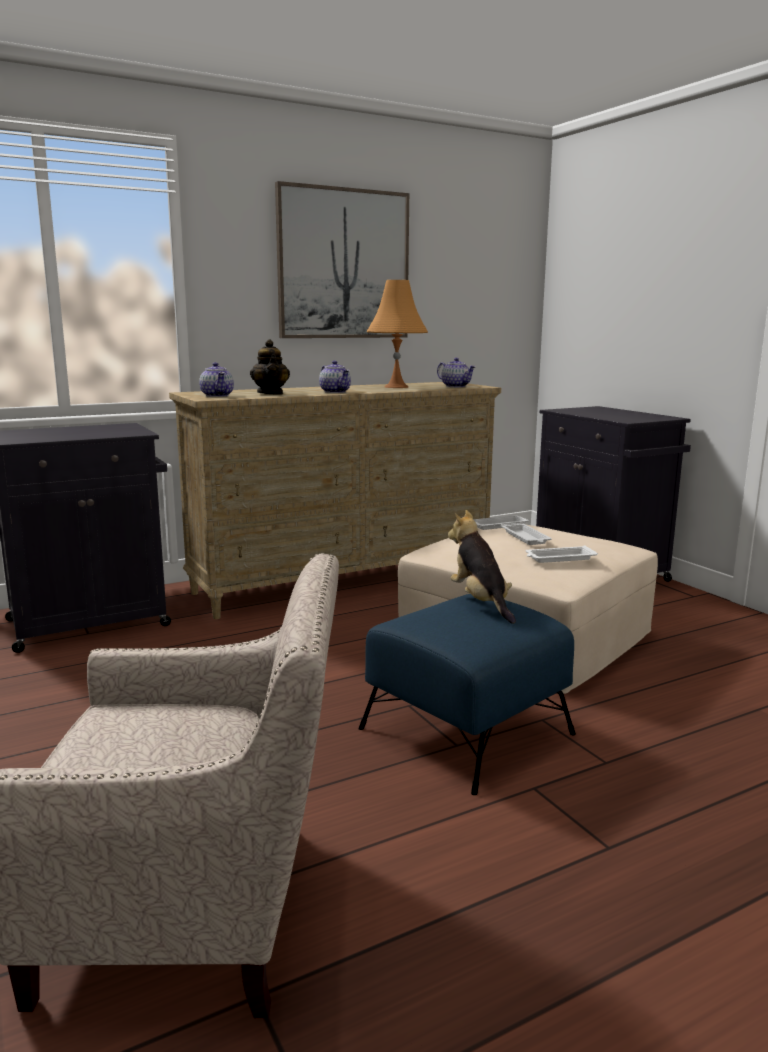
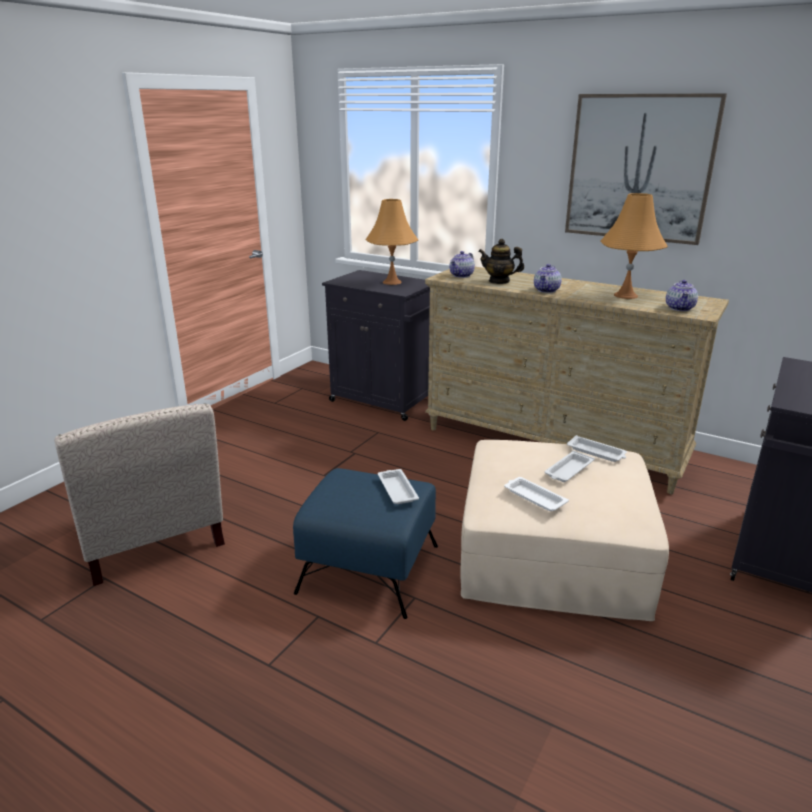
camera: 60 degrees right, 10 degrees up
(86, 430) = (392, 282): none -> orange table lamp
(271, 393) = (499, 281): teapot -> teapot turned 60 degrees clockwise
(480, 602) = (397, 489): plush toy -> white tray

